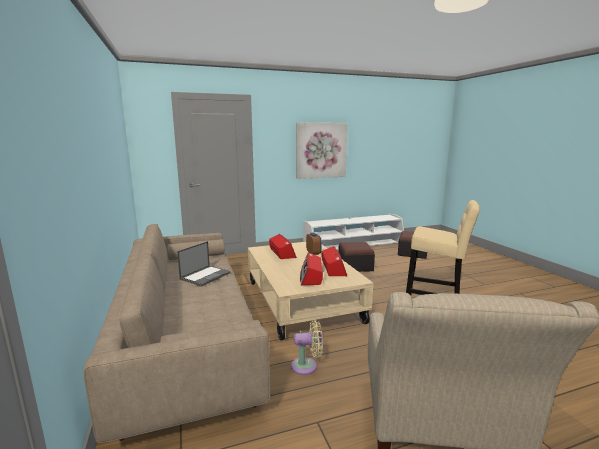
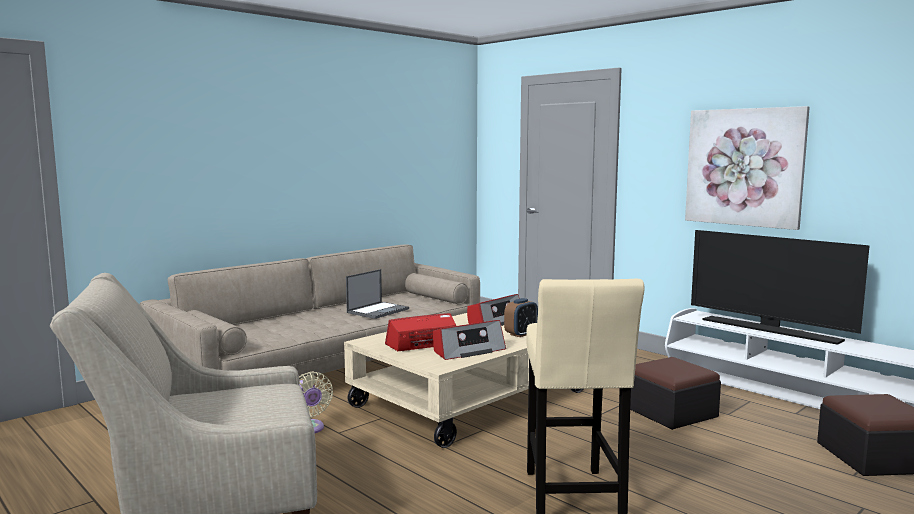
camera: 65 degrees right, 5 degrees down
(205, 276) = (378, 310): laptop -> laptop turned 60 degrees counterclockwise
(345, 221) = (770, 330): none -> television

